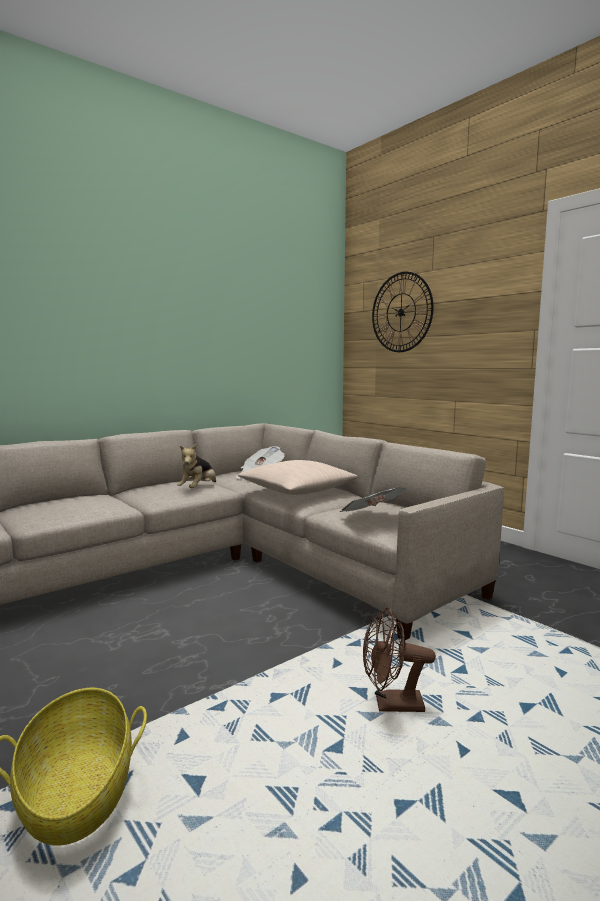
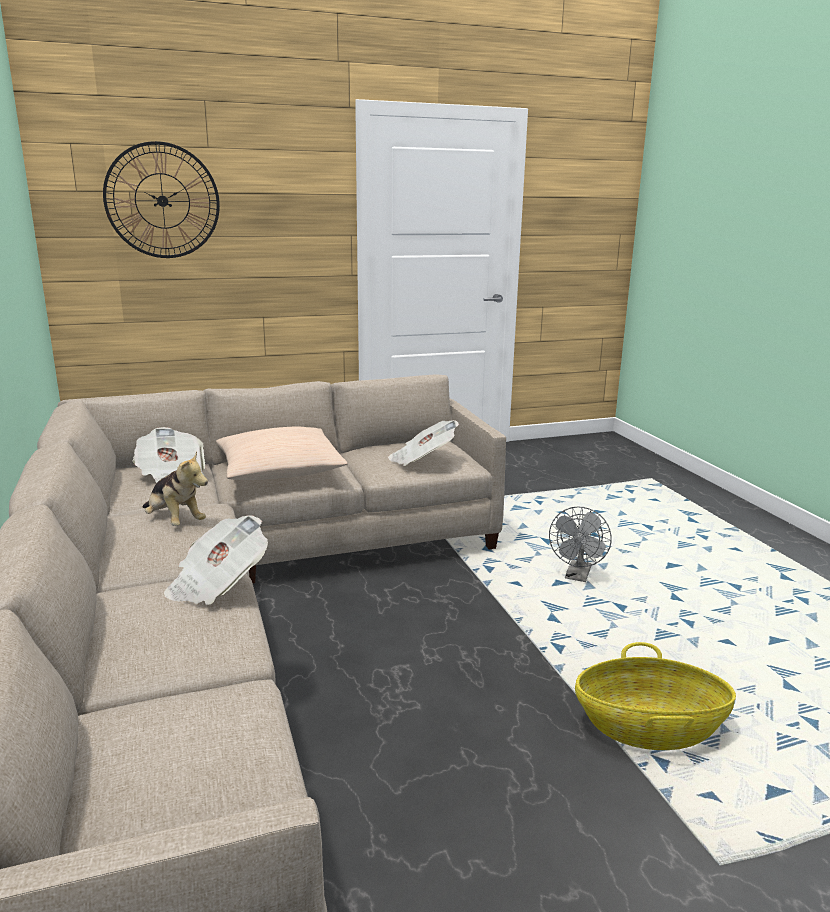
camera: 70 degrees left, 10 degrees up
(108, 506) = (217, 584): none -> newspaper
(391, 705) = (577, 577): brown fan -> grey fan

